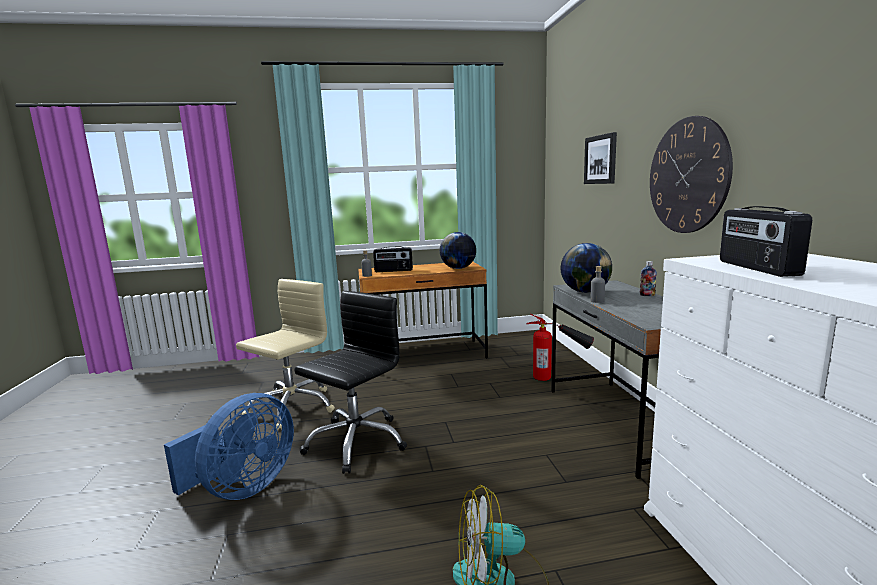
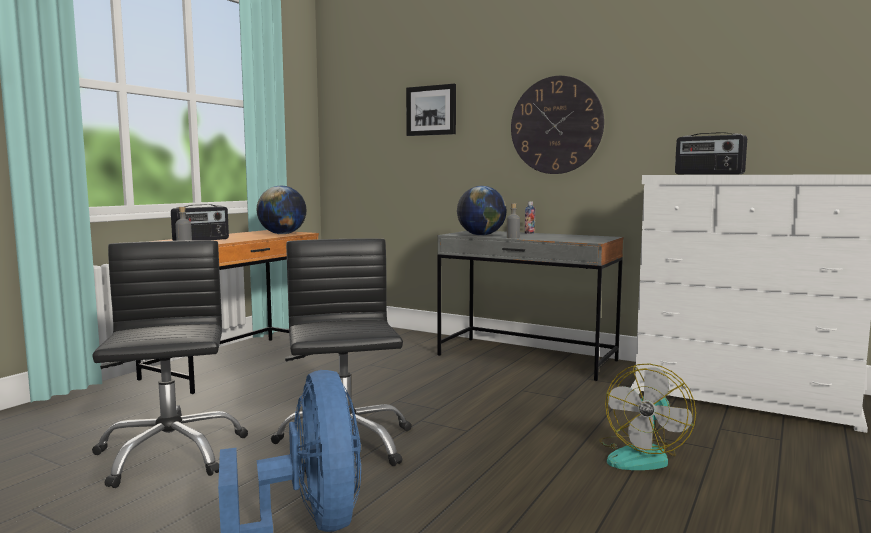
camera: 50 degrees left, 5 degrees down
(292, 407) = (170, 453): beige office chair -> black office chair
(559, 377) = (421, 345): fire extinguisher -> none

